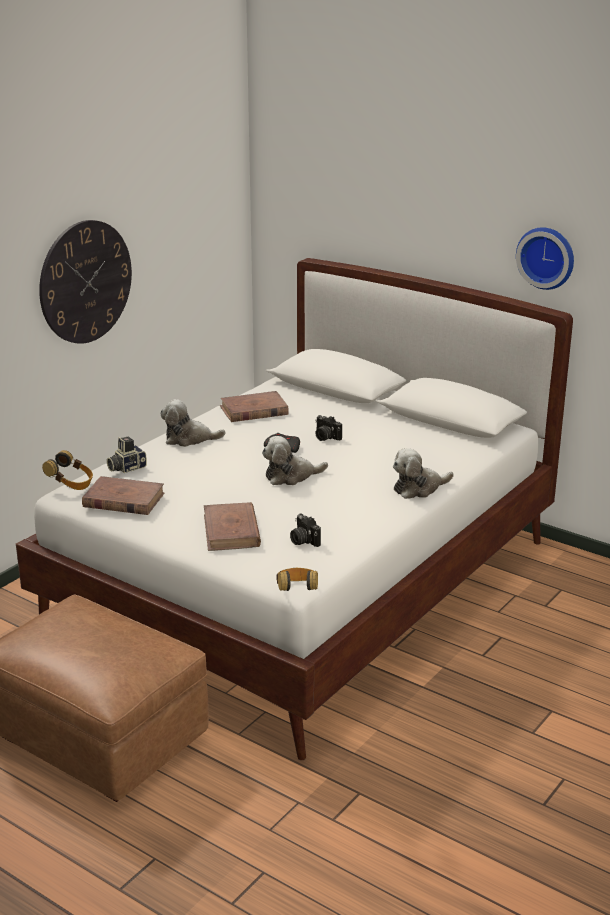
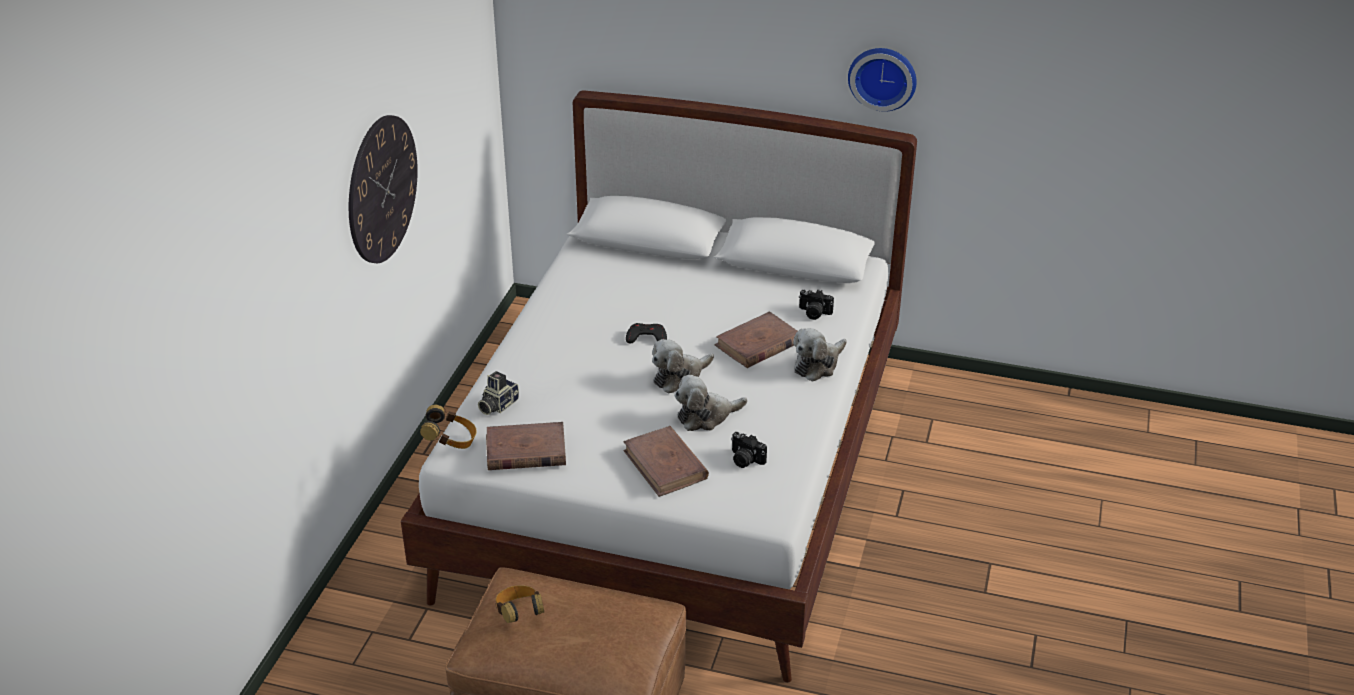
camera: 20 degrees left, 10 degrees up
(189, 439) = (537, 348): plush toy -> plush toy (706, 416)
(253, 411) = (581, 292): brown book -> brown book (758, 344)
(297, 592) = (779, 526): headphones -> headphones (519, 614)
(325, 437) = (682, 315): camera -> camera (814, 313)

